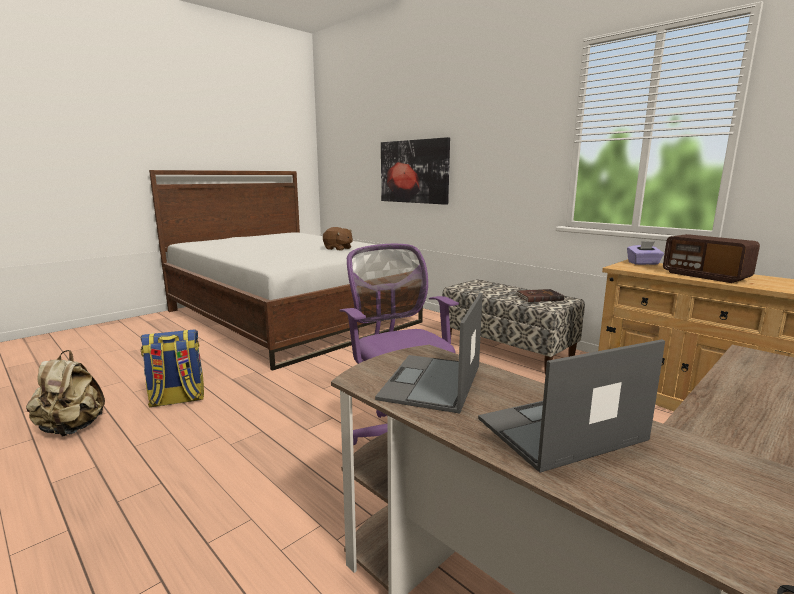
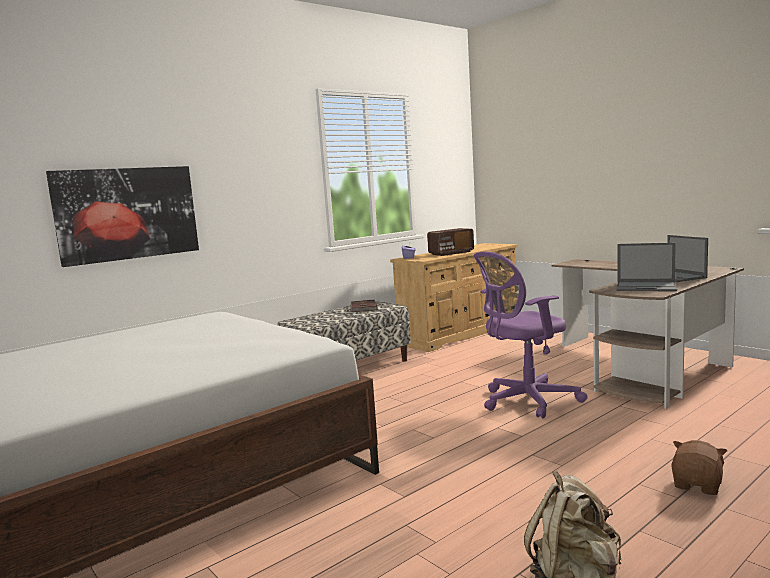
camera: 85 degrees left, 5 degrees down
(177, 400) = (472, 522): backpack -> none
(338, 248) = (186, 332): brown plush toy -> brown plush toy (697, 485)

